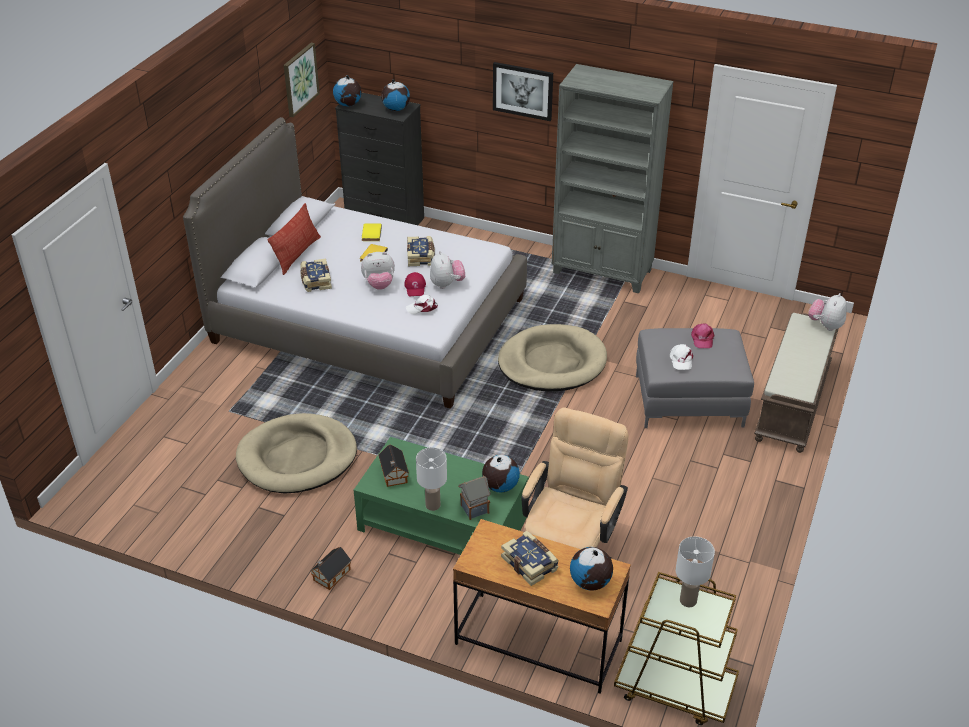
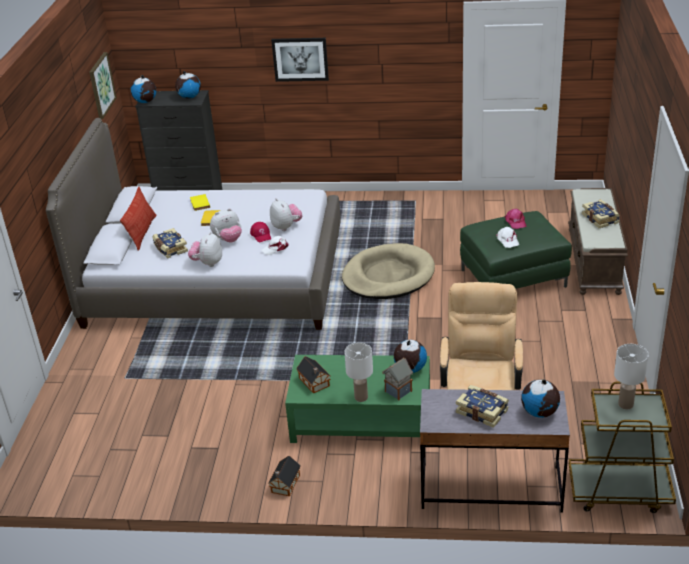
camera: 15 degrees left, 5 degrees down
(297, 457) = (206, 399): beige dog bed -> none
(421, 257) = (253, 211): book -> book (600, 219)
(538, 642) = (490, 487): brown desk -> grey desk
(602, 272) = (393, 201): grey bookcase -> none
(688, 400) = (513, 278): grey ottoman -> green ottoman
(825, 325) = (603, 193): plush toy -> plush toy (207, 263)

